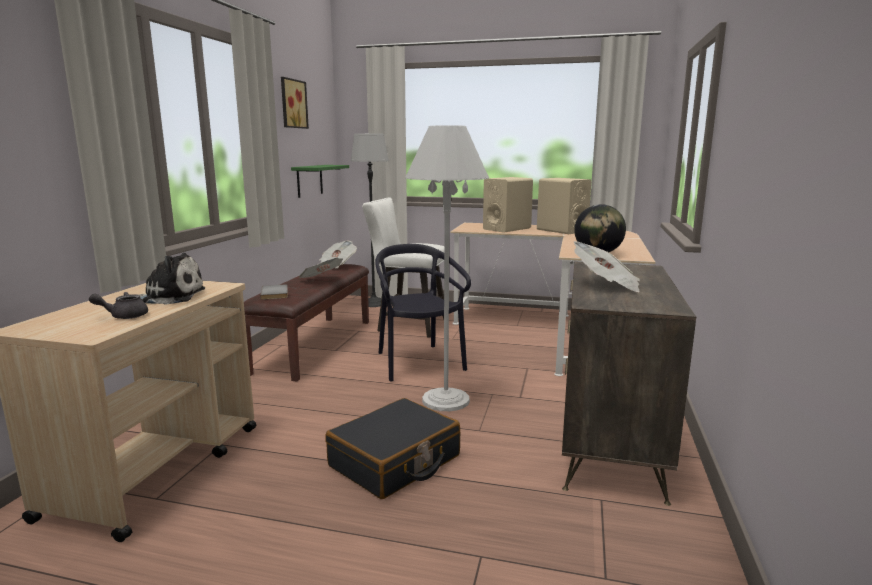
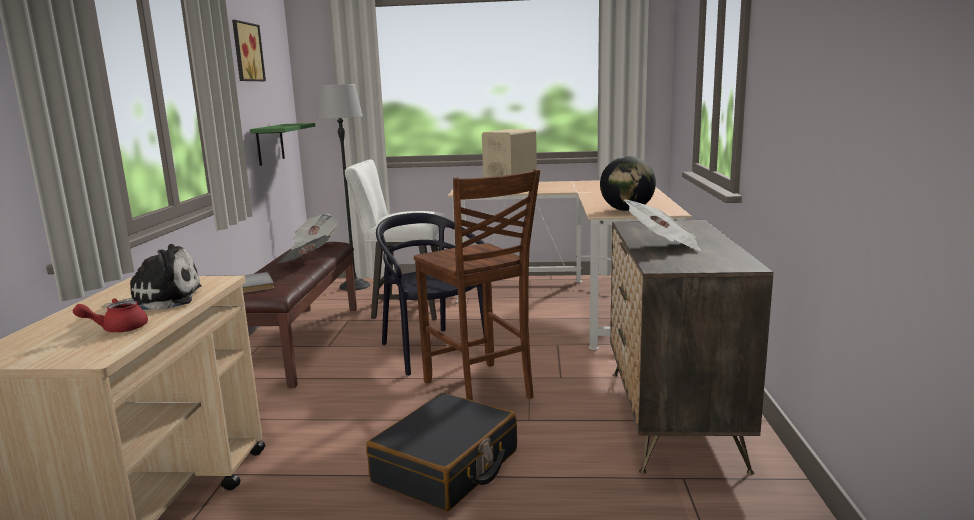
camera: 10 degrees left, 0 degrees up
(124, 316) = (118, 329): grey teapot -> red teapot
(445, 400) = (479, 390): white floor lamp -> brown chair
(561, 230) = (571, 187): beige speaker -> none

